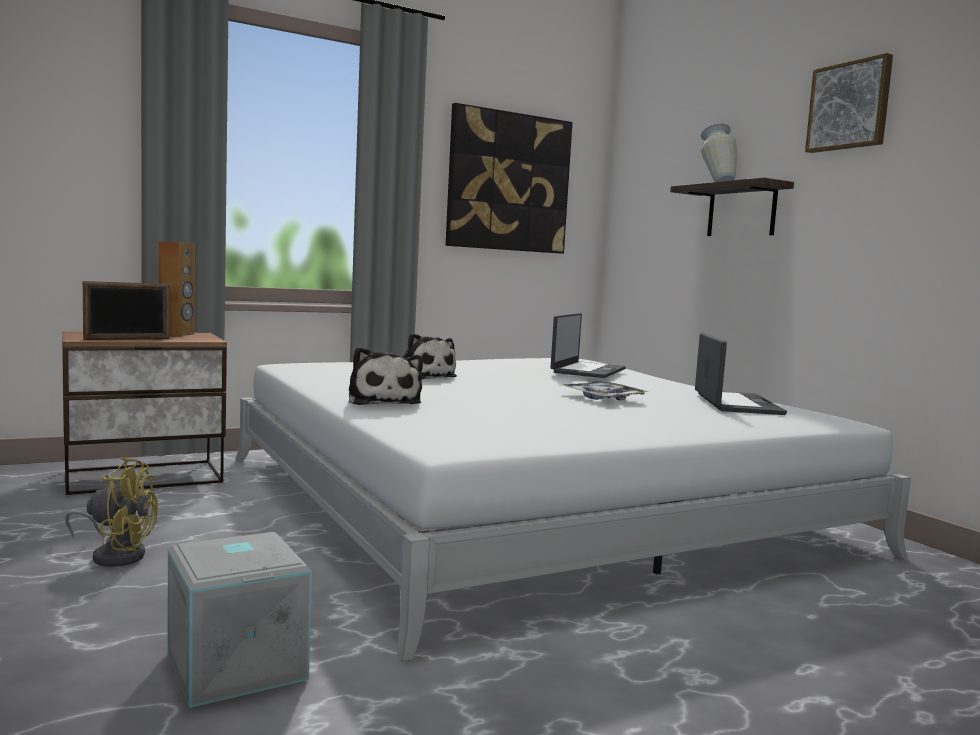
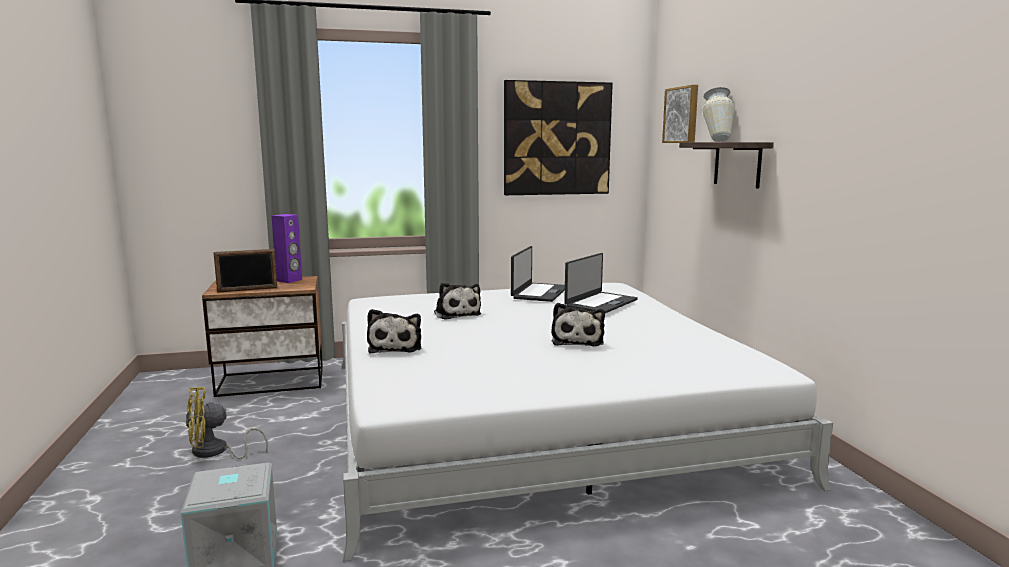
camera: 15 degrees right, 5 degrees up
(116, 555) = (216, 452): yellow fan -> yellow fan turned 135 degrees clockwise
(177, 334) = (289, 280): brown speaker -> purple speaker
(602, 398) = (577, 340): tray -> plush toy
(735, 403) = (693, 346): laptop -> laptop (539, 293)
(850, 106) = (814, 77): picture -> picture (682, 115)

